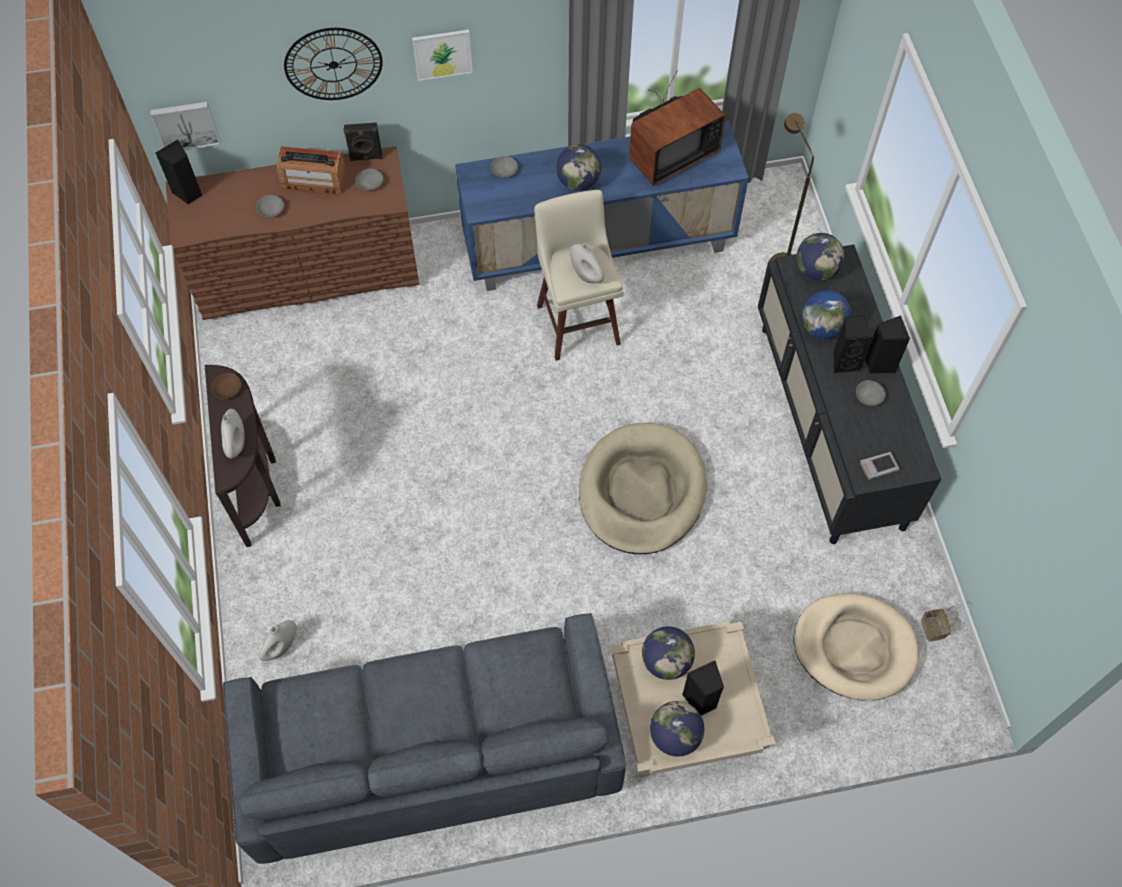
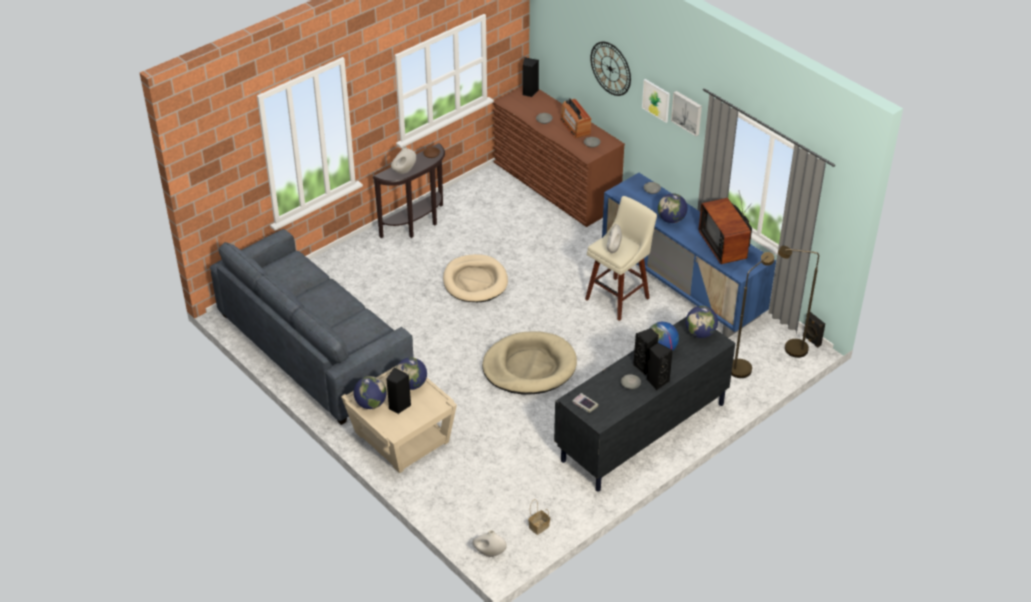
camera: 60 degrees right, 20 degrees down
(185, 124) = (546, 56): picture -> picture (687, 112)
(281, 647) = (334, 272): white vase -> white vase (489, 553)
(366, 158) = (606, 137): black speaker -> black speaker (811, 340)
(669, 154) = (726, 246): television -> television turned 45 degrees clockwise
(779, 201) = (789, 349): none -> brown floor lamp
(854, 648) = (499, 494): beige dog bed -> beige dog bed (475, 281)

